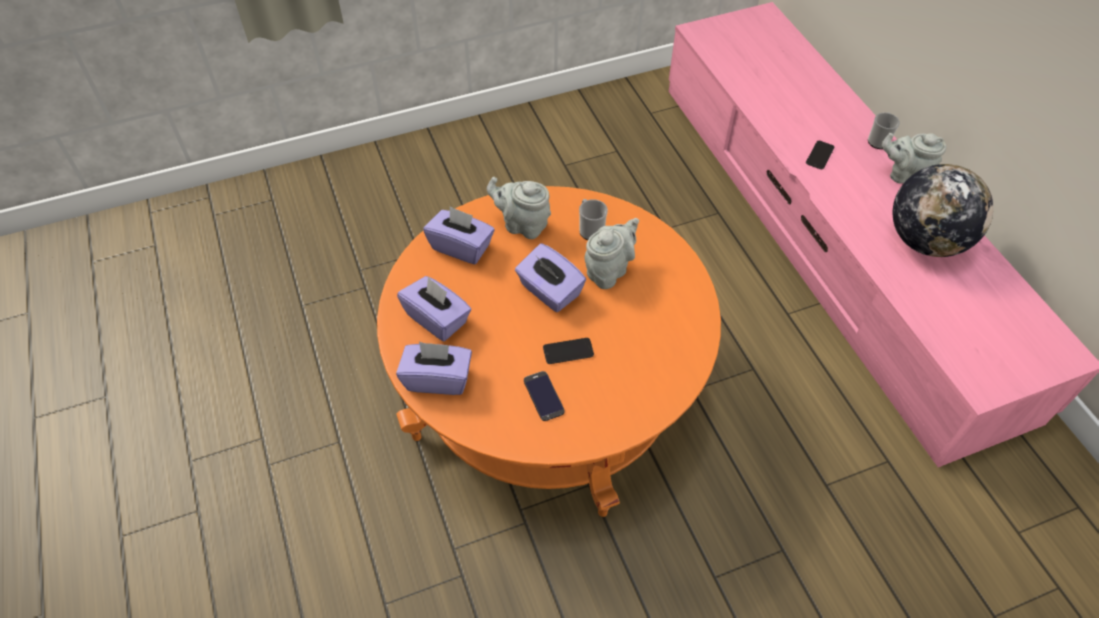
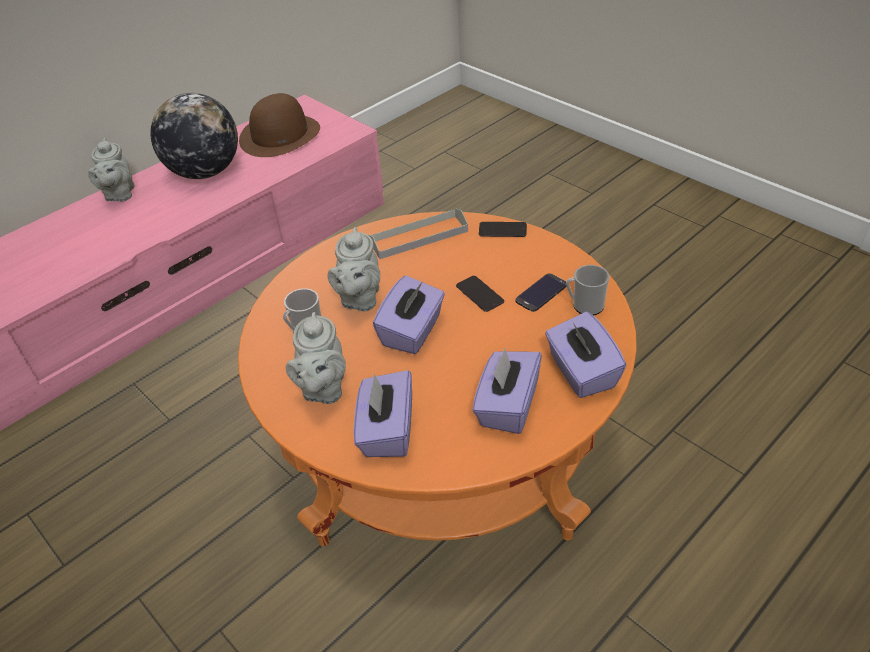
camera: 110 degrees left, 10 degrees down
(609, 271) = (359, 299): grey teapot -> grey teapot turned 105 degrees counterclockwise
(675, 337) = (418, 237): none -> grey tray
(819, 155) = (99, 246): phone -> phone (502, 230)
(879, 140) = (68, 216): mug -> mug (584, 306)
(991, 317) = (280, 135): none -> brown hat

